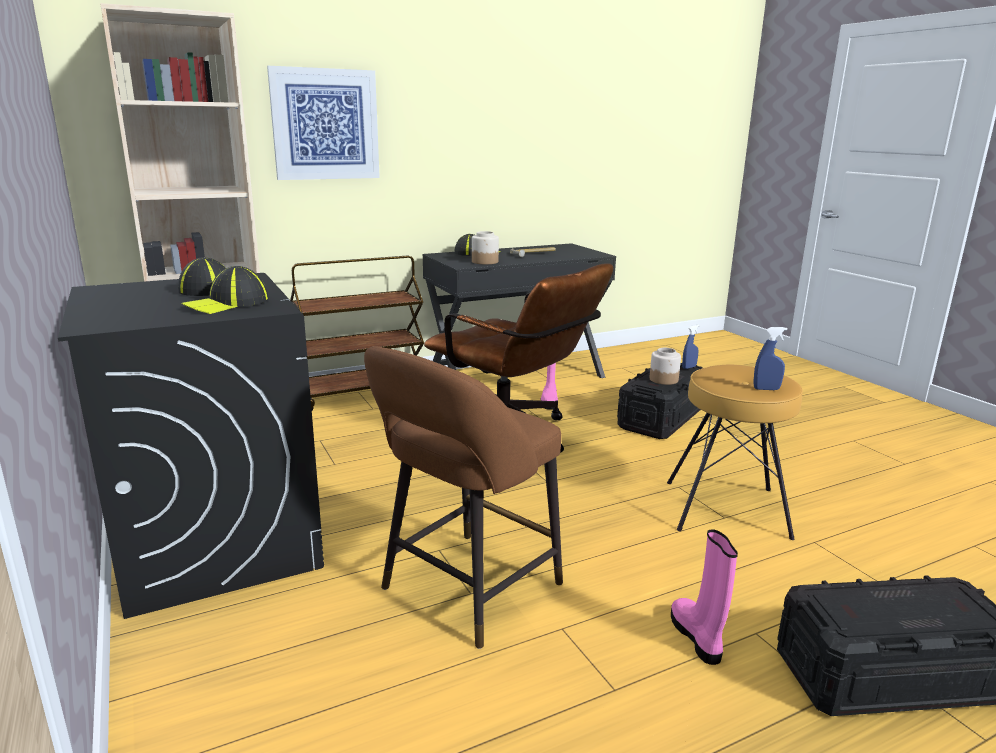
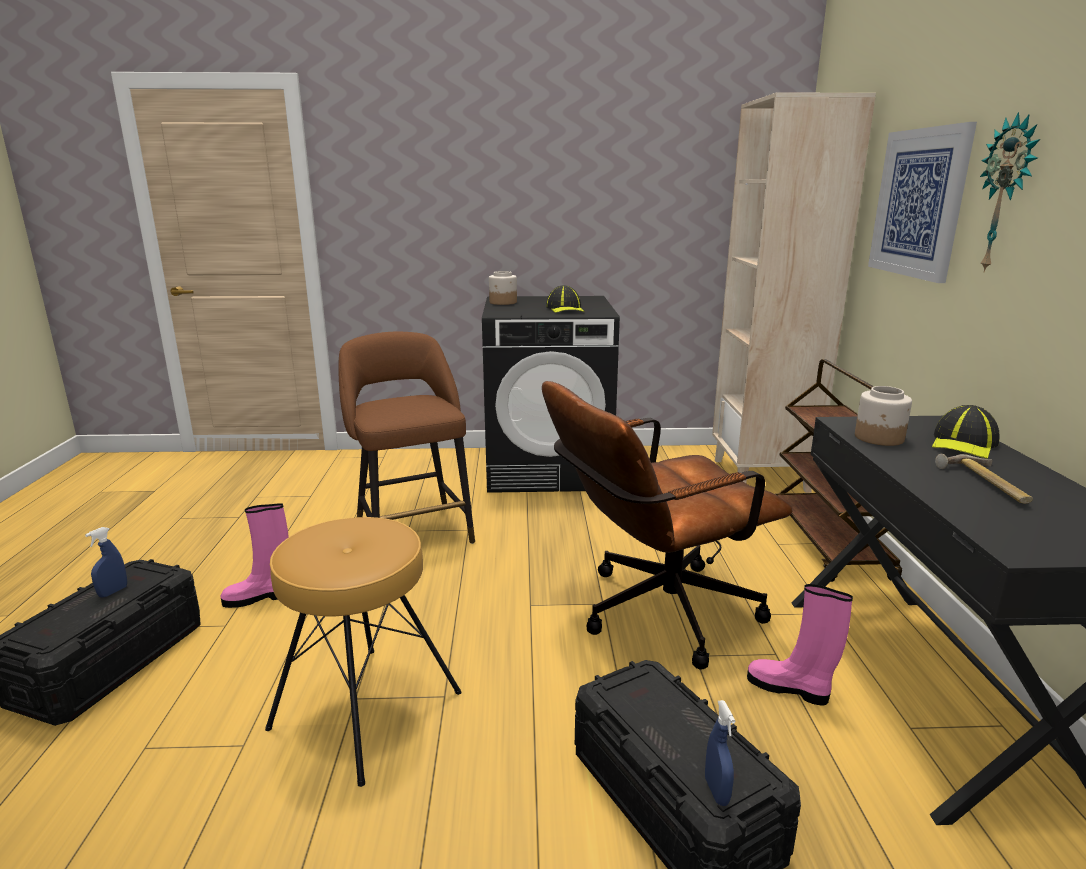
camera: 115 degrees right, 0 degrees up
(227, 304) = (522, 309): cap -> none
(416, 118) = (1007, 195): none -> wall clock
(664, 379) = (658, 717): jar -> jar (503, 302)
(697, 637) = (259, 597): pink boot -> pink boot turned 150 degrees clockwise
(766, 389) = (304, 541): blue spray bottle -> blue spray bottle (113, 592)

